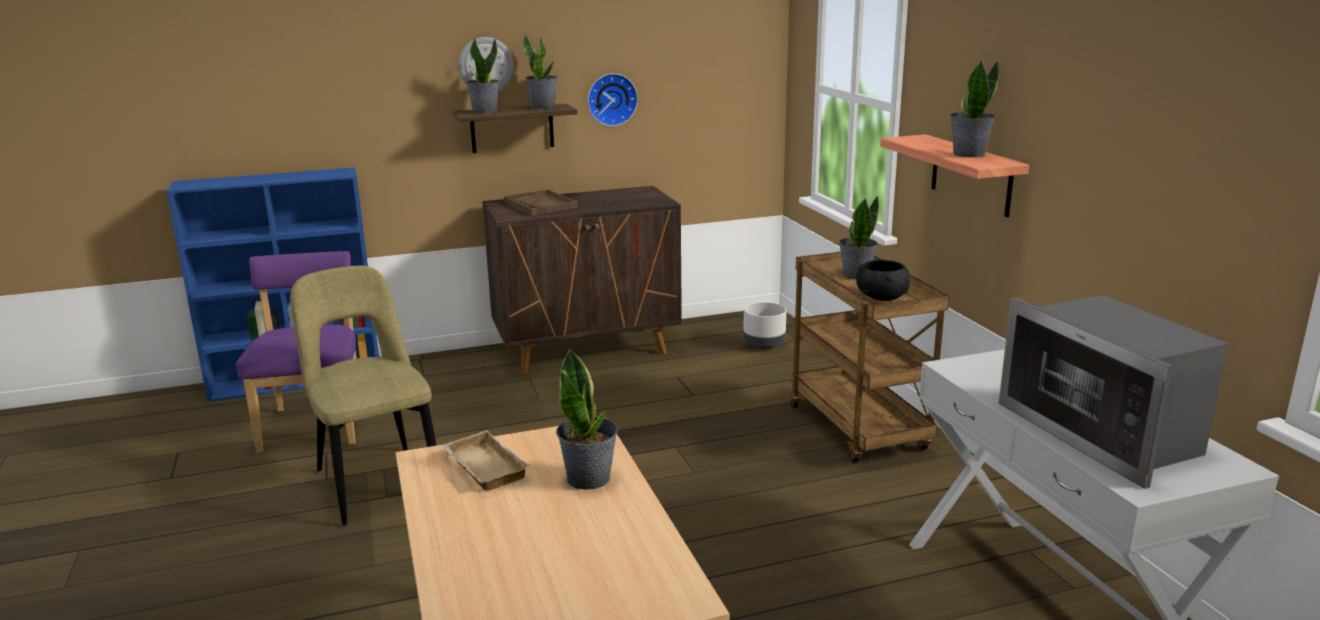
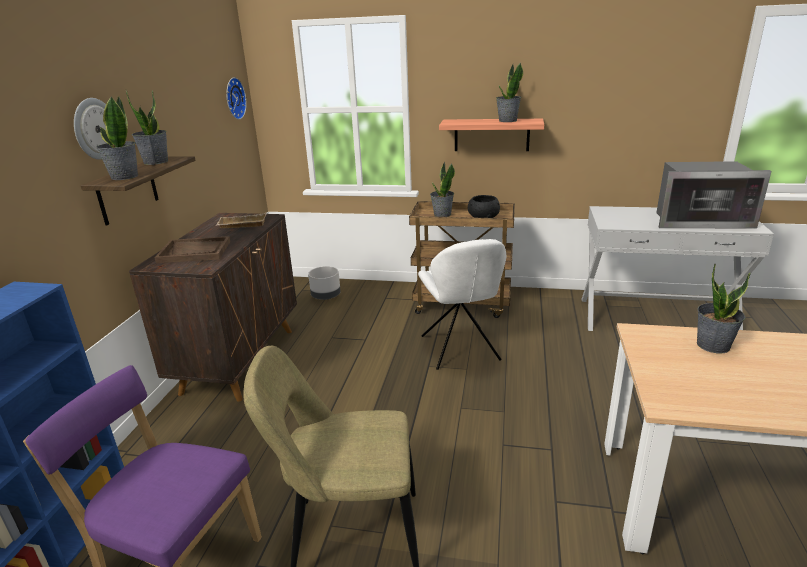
camera: 60 degrees left, 5 degrees up
(482, 467) = (688, 381): beige tray -> beige tray (241, 225)
(611, 99) = (181, 145): wall clock -> wall clock (233, 98)
(734, 457) = (460, 350): none -> white chair

